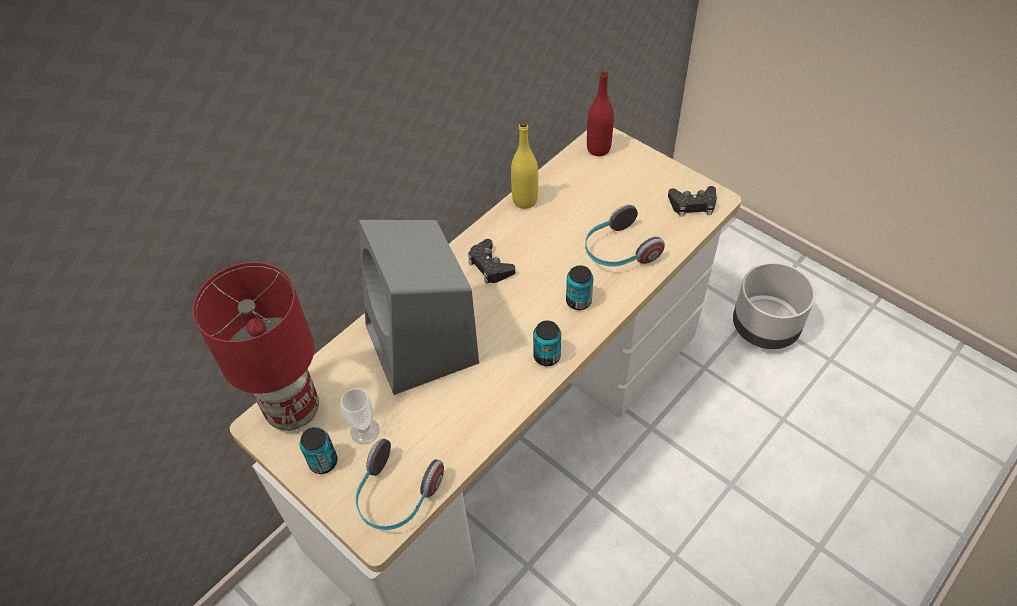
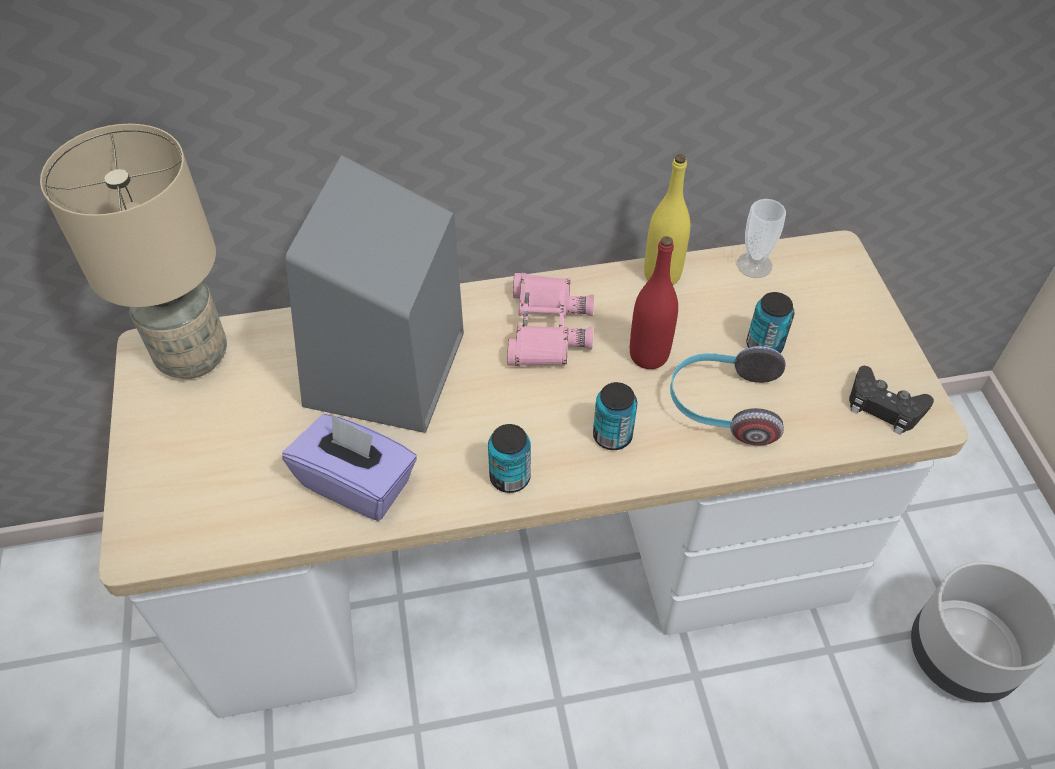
camera: 35 degrees right, 0 degrees up
(293, 409) = (194, 355): red table lamp -> beige table lamp
(323, 462) = (166, 431): can -> can (764, 346)
(365, 431) = (236, 426): cup -> cup (754, 265)
(396, 496) = (196, 521): headphones -> none
(468, 413) = (357, 483): none -> purple tissue box
(490, 266) = (546, 328): black game controller -> pink binoculars
(598, 149) = (817, 264): red bottle -> red bottle (648, 355)

